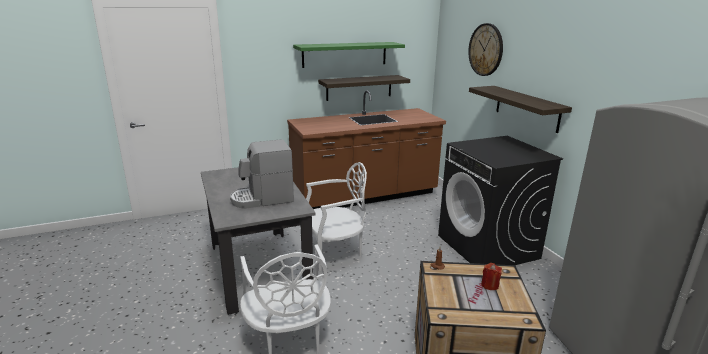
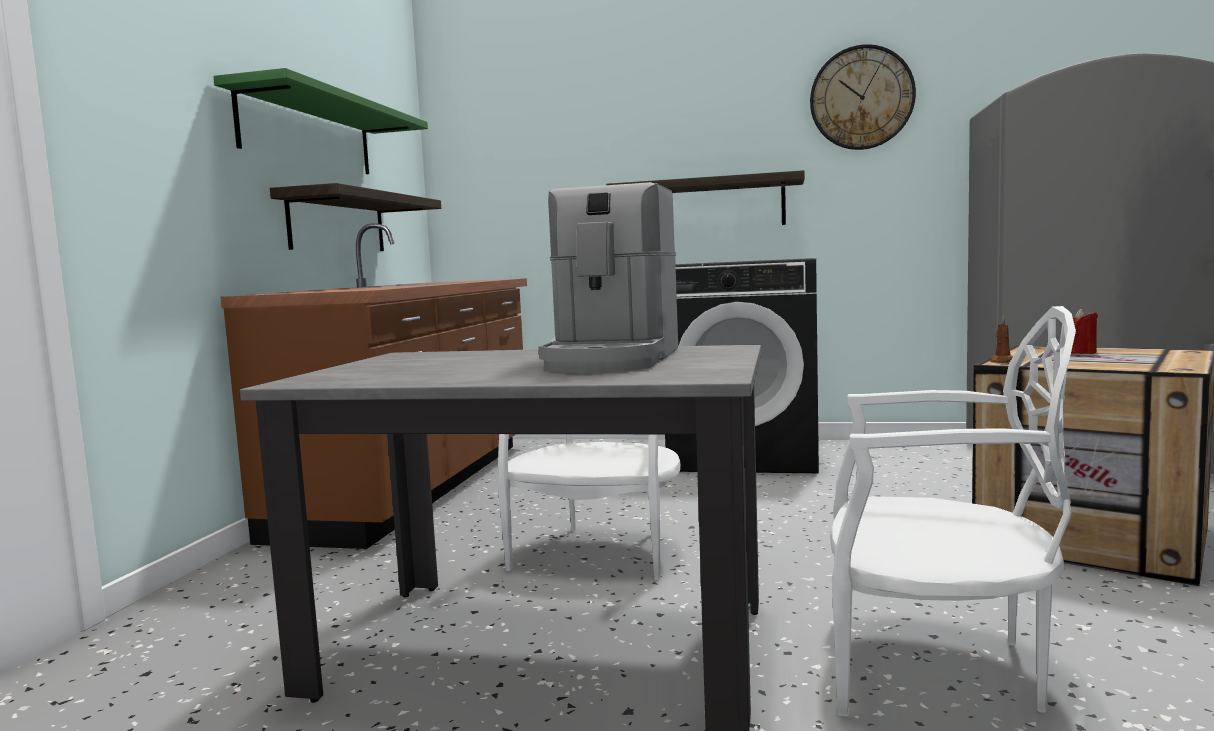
camera: 55 degrees left, 15 degrees down
(486, 49) = (580, 130): wall clock -> wall clock (861, 98)

